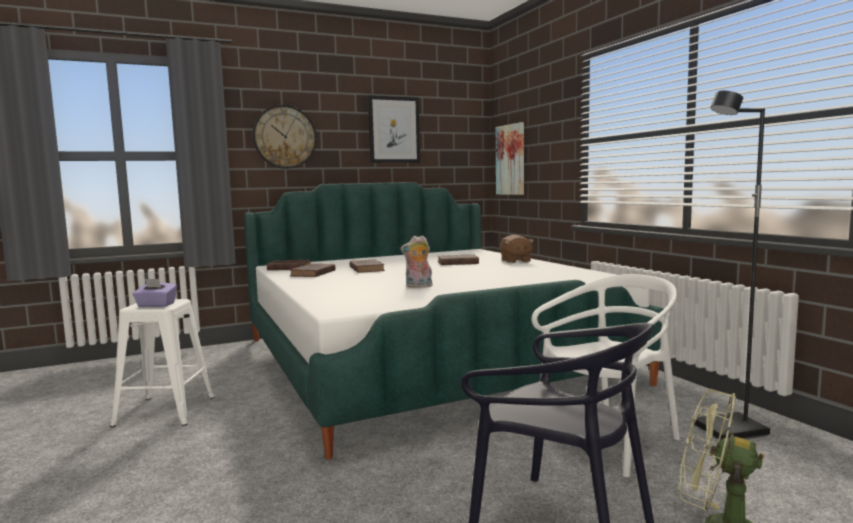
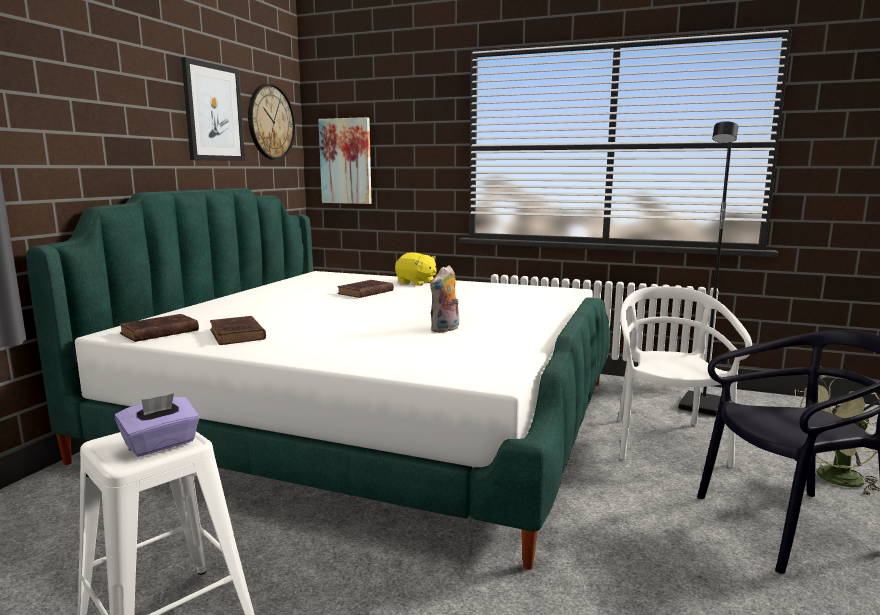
camera: 45 degrees left, 5 degrees up
(284, 137) = (75, 111): wall clock -> wall clock (271, 122)
(366, 269) = (287, 316): brown book -> none
(515, 261) = (416, 283): brown plush toy -> yellow plush toy

